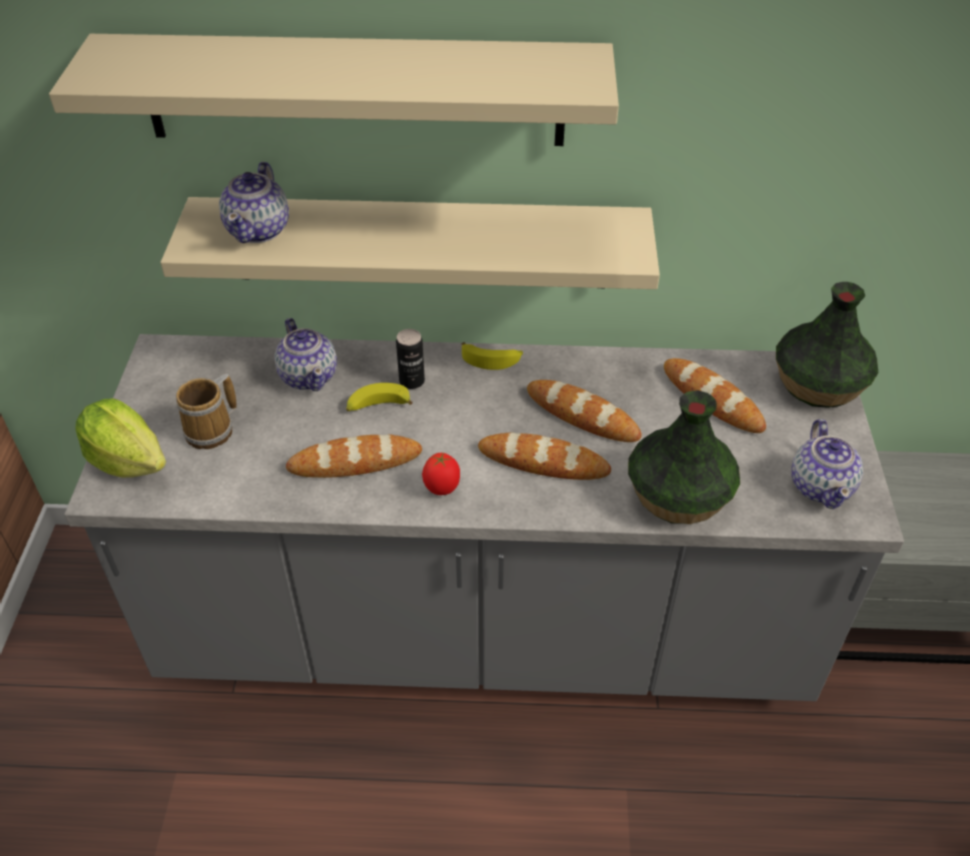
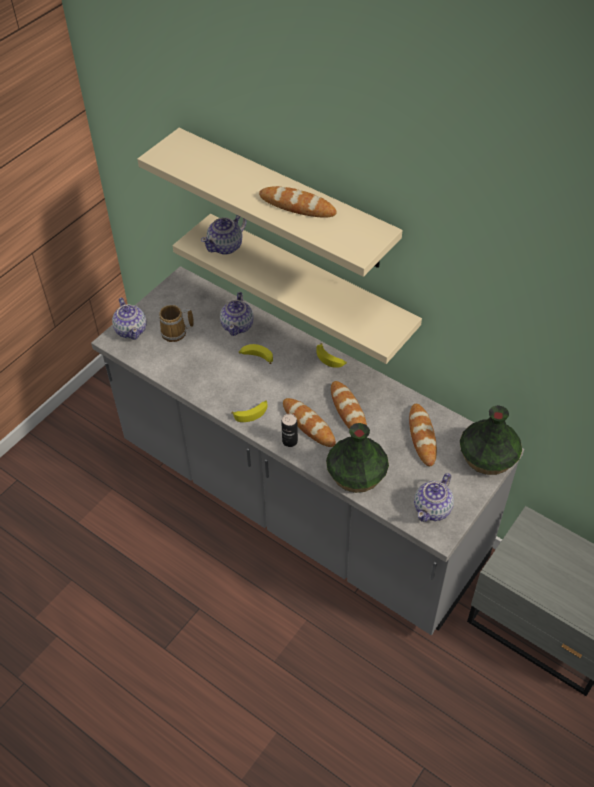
camera: 35 degrees right, 5 degrees up
(127, 460) = (131, 330): lettuce -> teapot
(355, 462) = (224, 380): bread -> bread (297, 206)
(412, 381) = (282, 352): can -> can (290, 441)
(442, 488) = (251, 413): tomato -> banana

